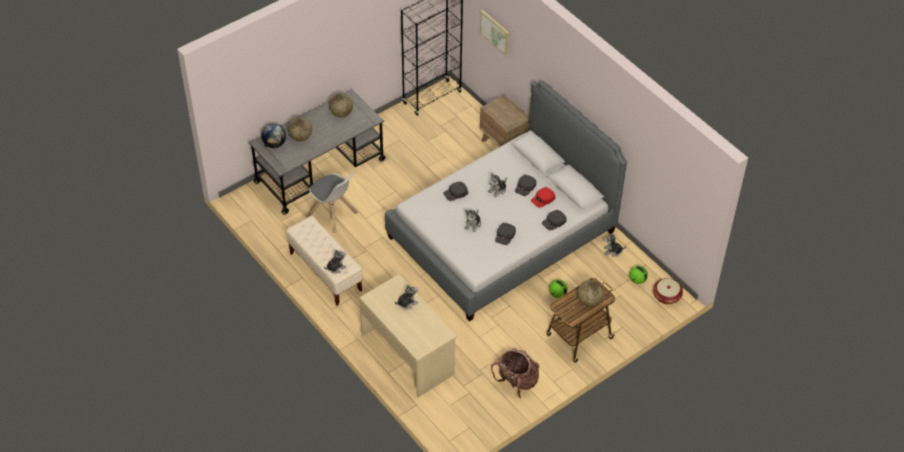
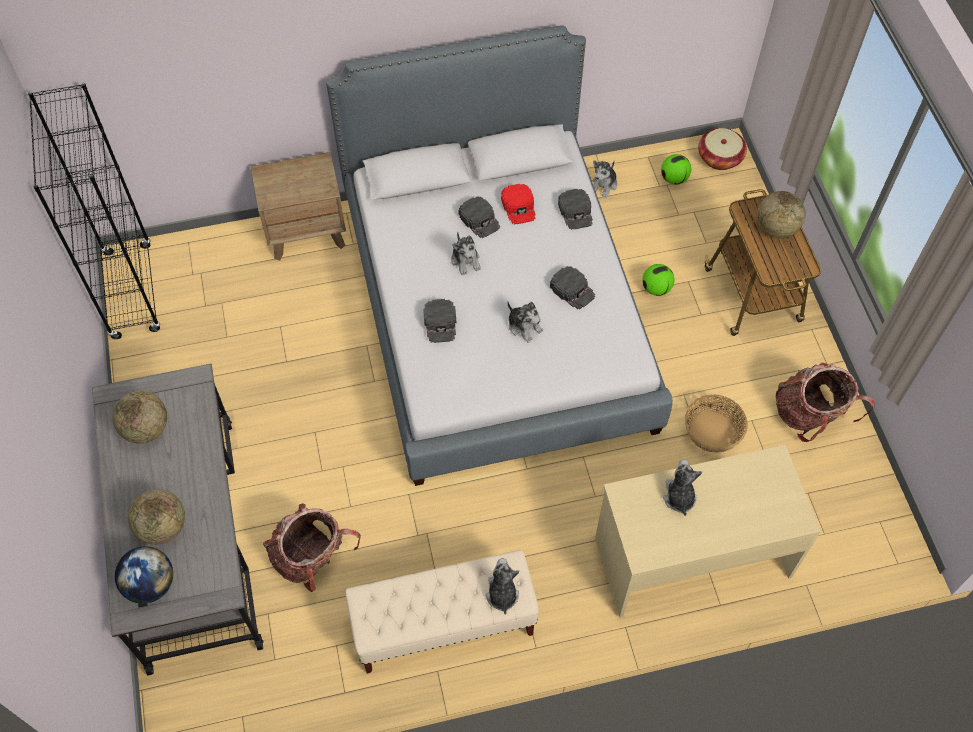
camera: 65 degrees left, 10 degrees up
(333, 215) = (312, 558): chair -> backpack
(483, 343) = (713, 432): none -> basket
(495, 32) = (183, 79): picture -> none

